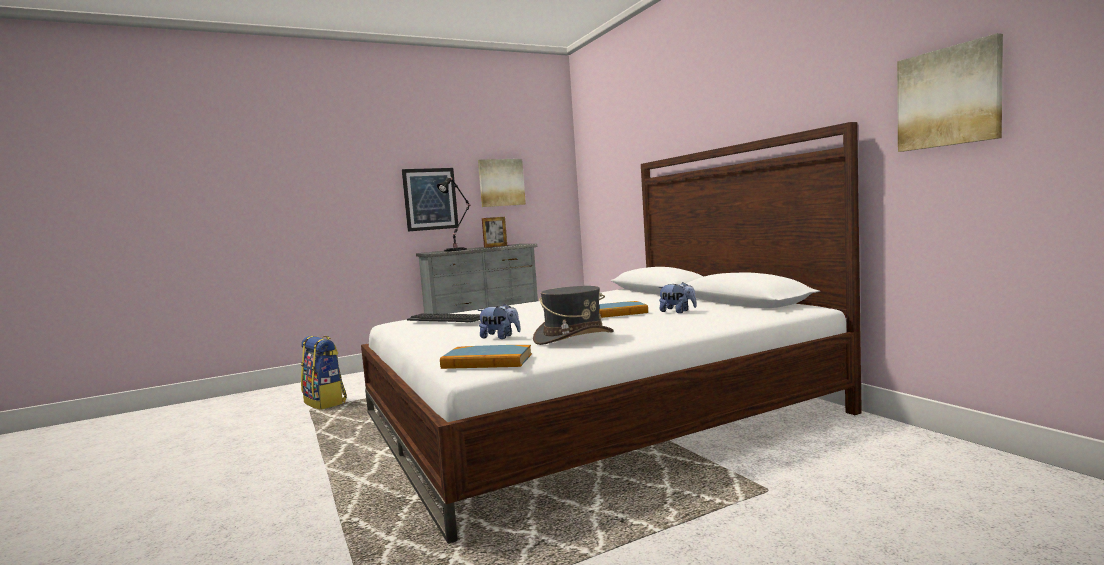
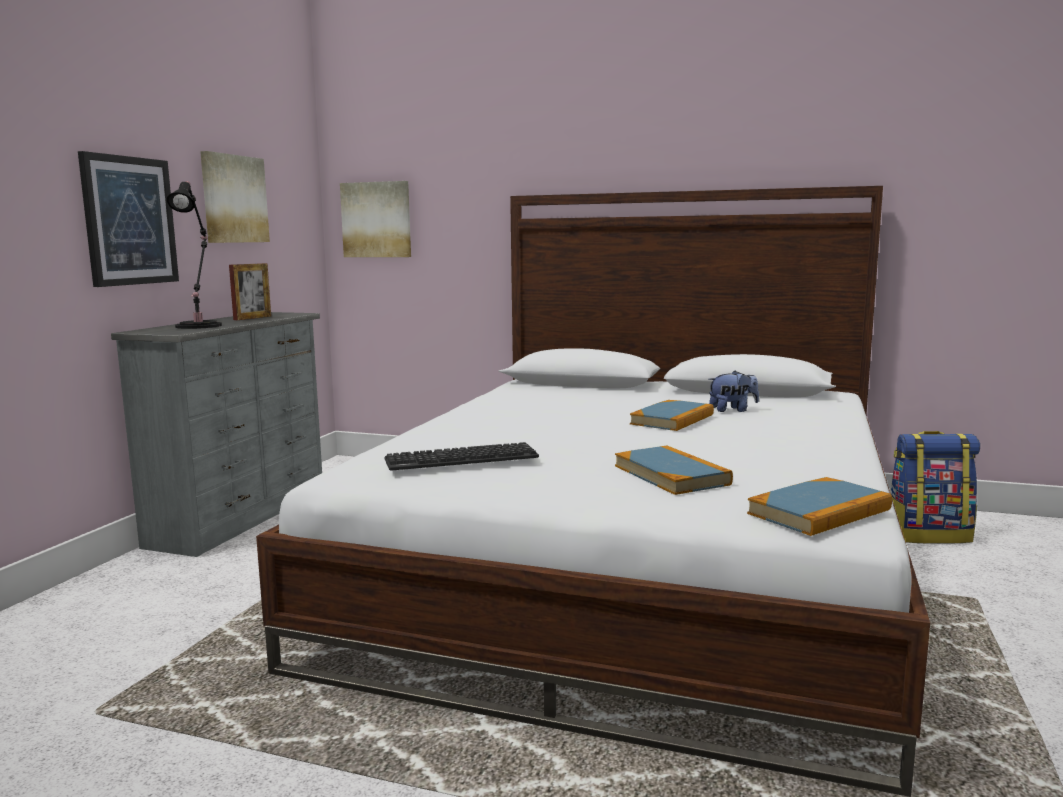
camera: 45 degrees left, 5 degrees up
(326, 403) = (99, 687): backpack -> backpack (928, 535)
(500, 337) = (671, 475): plush toy -> book
(573, 337) = (774, 460): grey hat -> none
(948, 97) = (983, 176): picture -> picture (377, 220)

